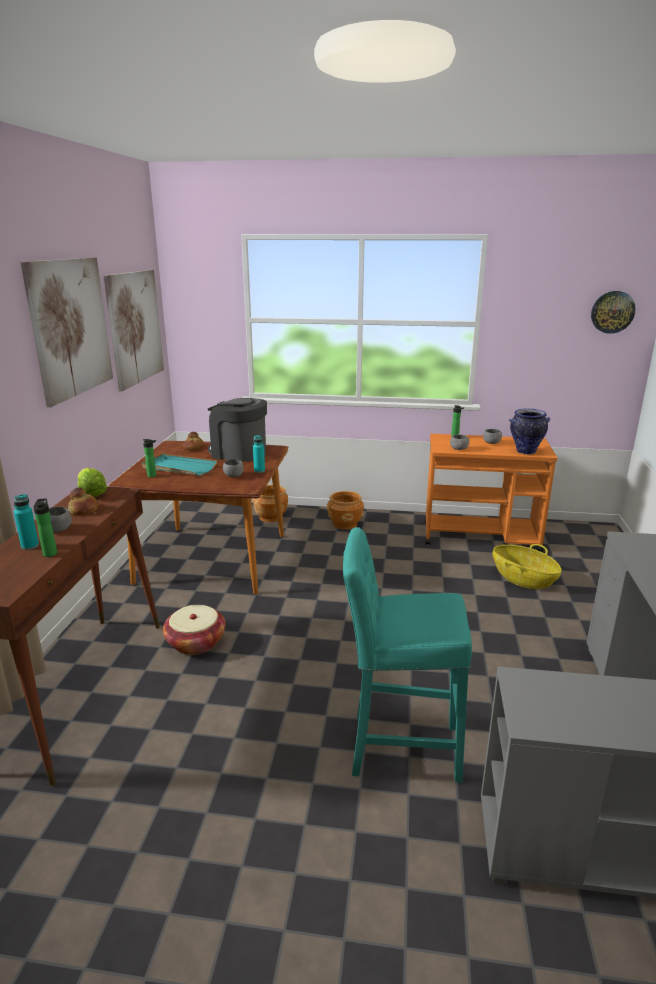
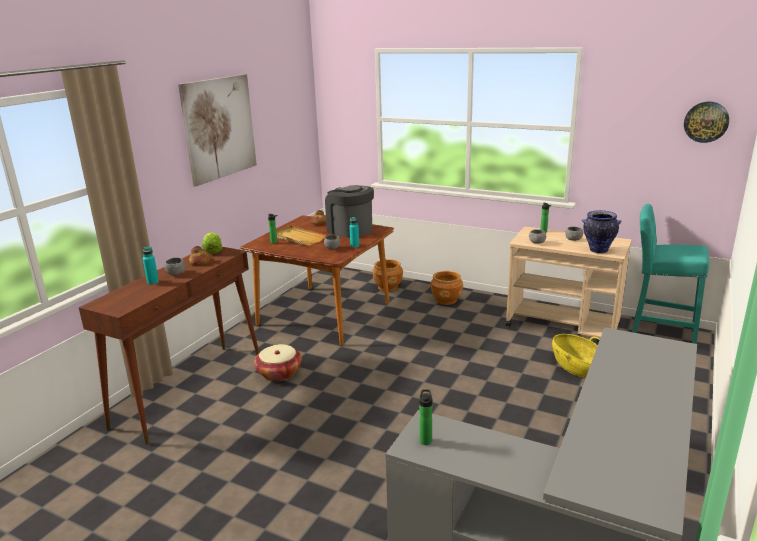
camera: 20 degrees right, 0 degrees up
(50, 553) = (161, 288): bottle -> bottle (425, 439)
(135, 327) = (283, 125): picture -> none
(179, 467) = (297, 238): turquoise tray -> beige tray
(398, 747) = (382, 471): turquoise stool -> turquoise stool (658, 333)
(481, 536) = (563, 325): orange cart -> beige cart

